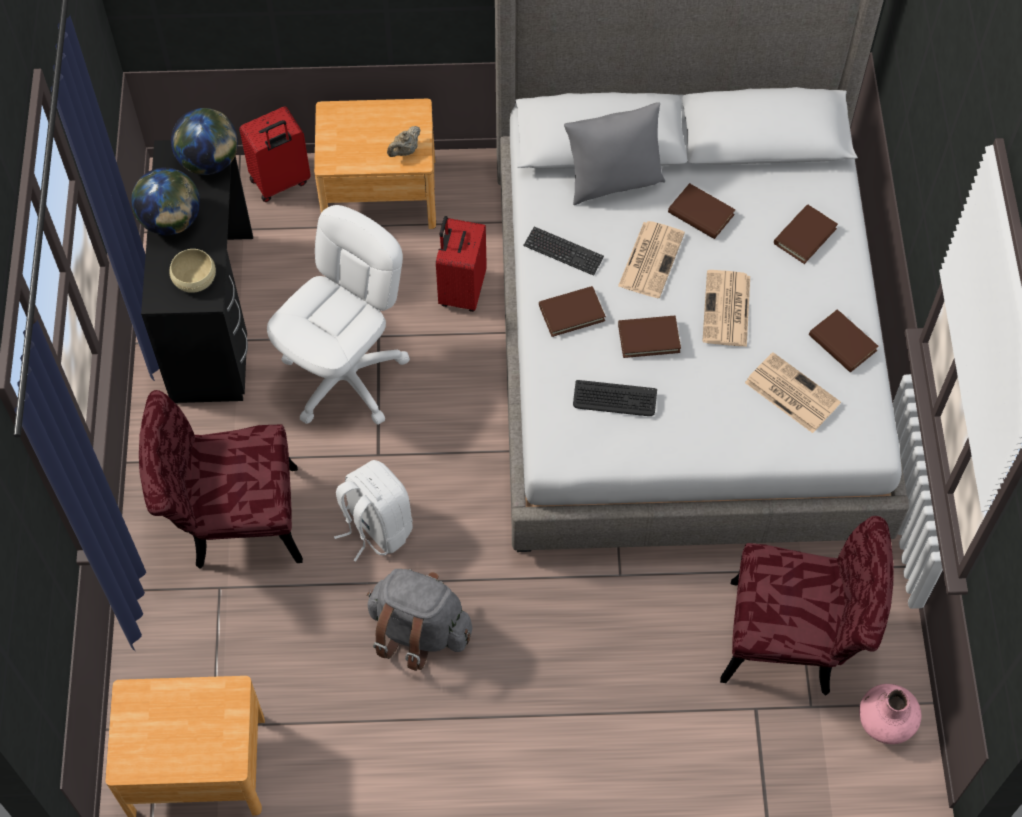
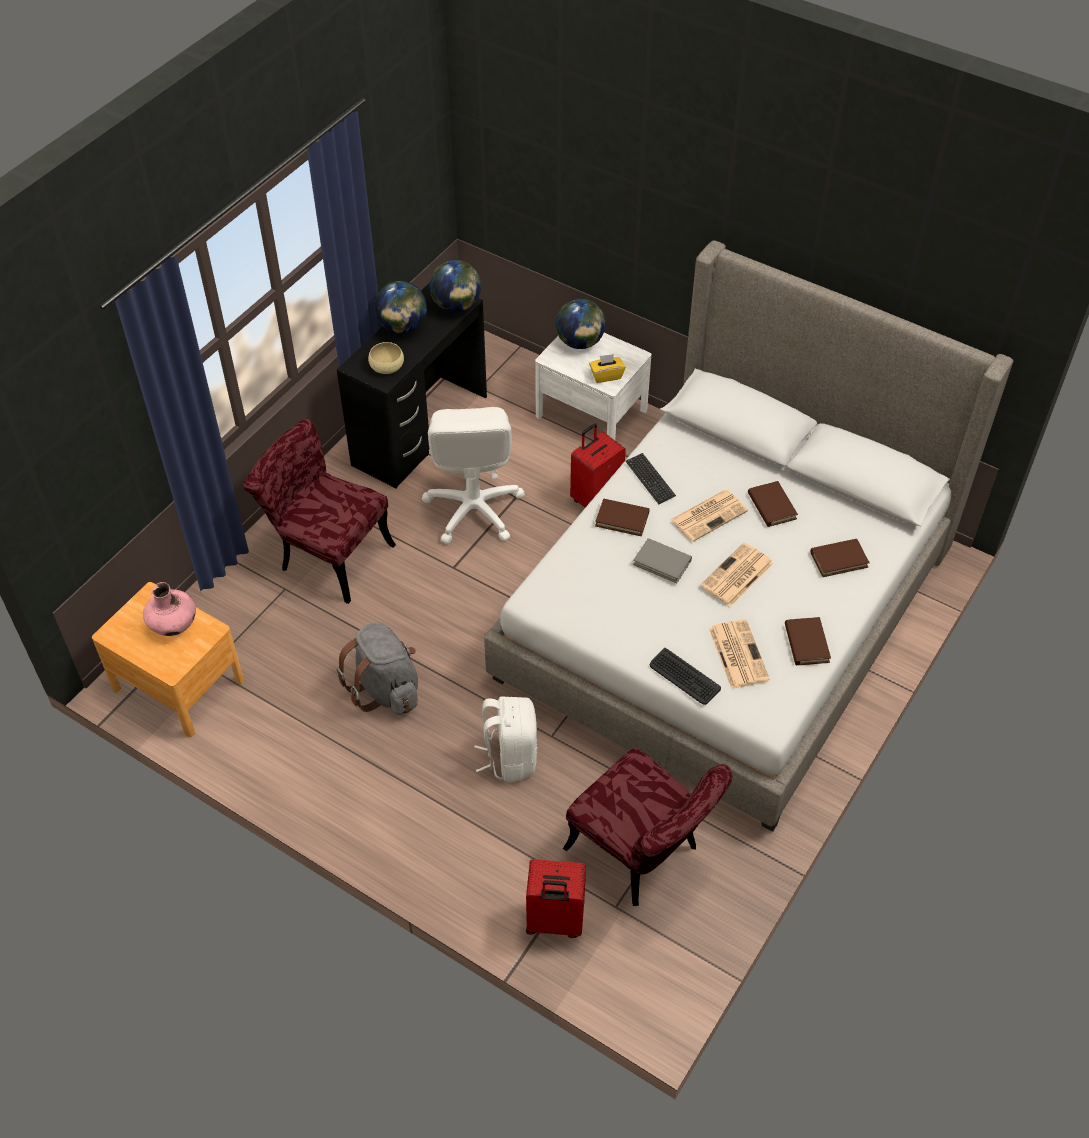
camera: 35 degrees right, 10 degrees down
(280, 182) = (532, 374): red suitcase -> red suitcase (554, 922)
(345, 376) = (473, 509): white office chair -> white office chair turned 105 degrees clockwise
(346, 126) = (580, 343): none -> globe
(375, 527) = (413, 610): white backpack -> white backpack (510, 757)
(379, 194) = (591, 413): brown nightstand -> white nightstand
(405, 151) = (606, 375): beige teapot -> yellow tissue box
(613, 182) = (724, 455): grey pillow -> none
(614, 399) = (603, 587): keyboard -> keyboard (684, 677)
(648, 338) = (662, 562): brown book -> grey book
(885, 722) = (663, 953): pink vase -> pink vase (174, 624)

